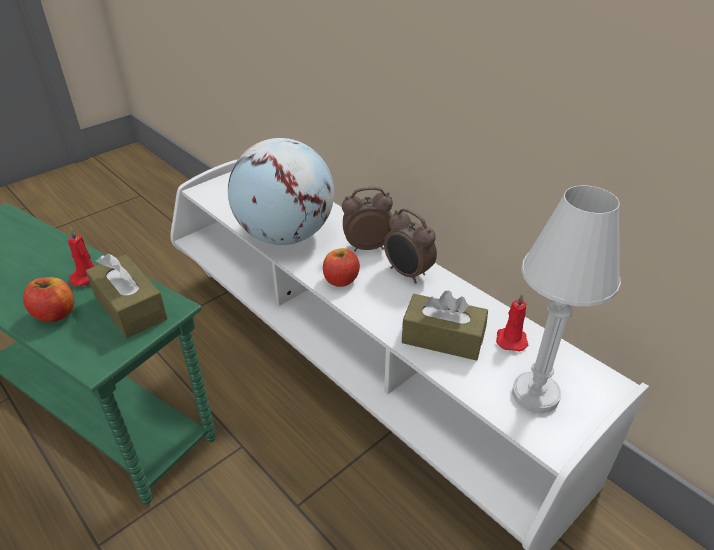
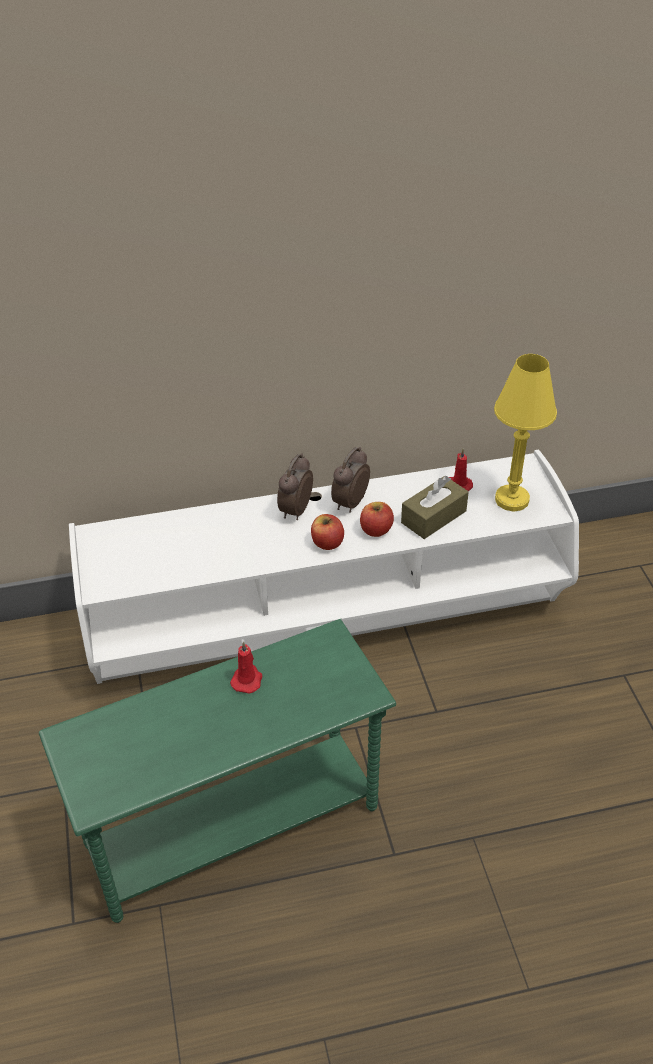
camera: 60 degrees left, 5 degrees up
(55, 313) = (286, 710): apple -> apple (376, 530)
(130, 308) = (313, 661): brown tissue box -> none
(285, 235) = (235, 554): globe -> none
(407, 274) = (349, 503): alarm clock -> alarm clock turned 135 degrees clockwise
(535, 394) = (512, 500): white table lamp -> yellow table lamp

